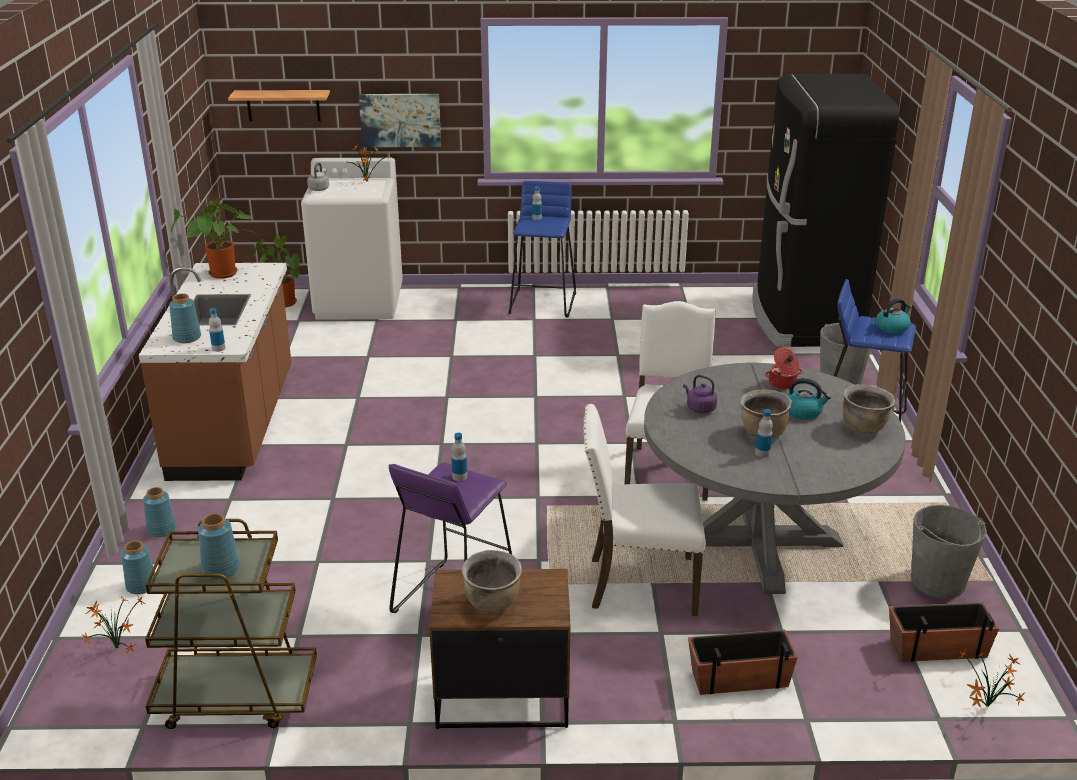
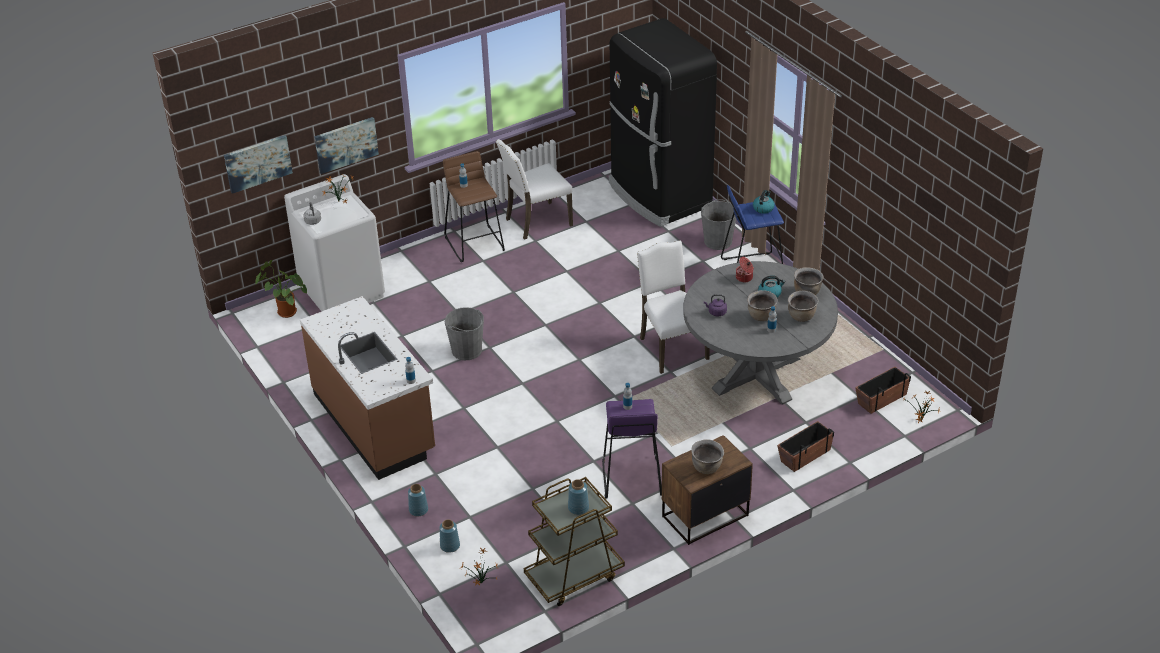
camera: 30 degrees left, 10 degrees up
(186, 337) = (380, 381): blue vase -> none
(222, 275) = (333, 323): potted plant -> none
(283, 105) = (257, 163): shelf -> picture
(543, 303) = (475, 243): blue stool -> brown stool
(639, 584) = (716, 426): white chair -> white chair (536, 222)
(826, 453) = (801, 317): none -> brown cooking pot
(938, 582) = (859, 361): grey bucket -> grey bucket (467, 350)

